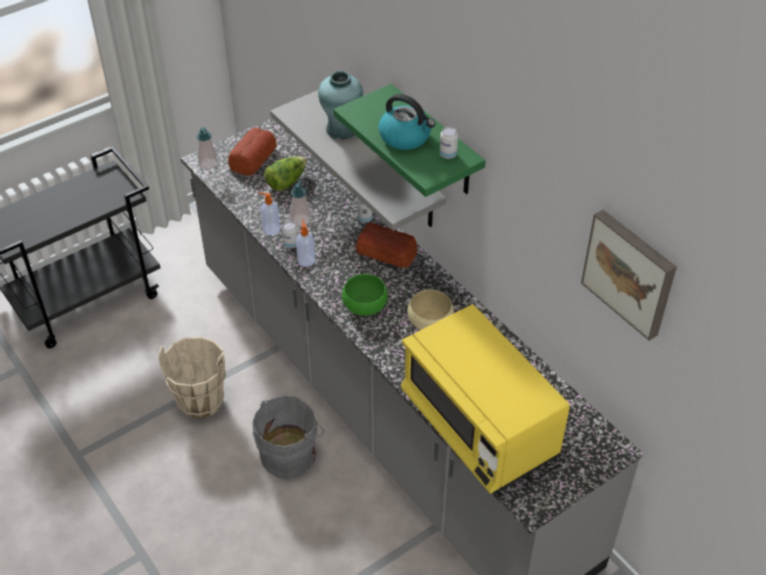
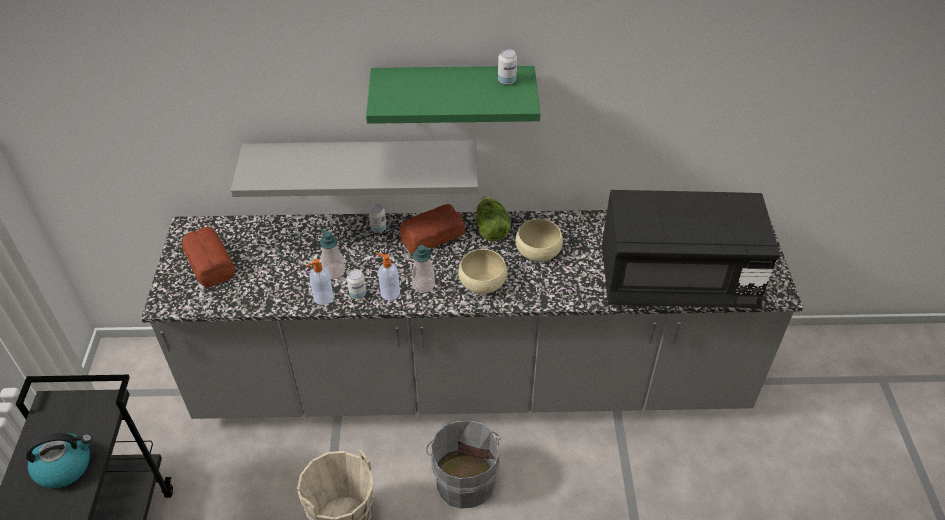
camera: 55 degrees left, 0 degrees up
(208, 164) = (177, 300): soap dispenser -> soap dispenser (423, 285)
(286, 181) = (271, 256): lettuce -> lettuce (491, 228)
(342, 130) = (318, 157): turquoise vase -> none
(364, 304) = (482, 281): green bowl -> beige bowl
(406, 137) = (457, 92): kettle -> kettle (65, 466)
(479, 425) = (677, 281): yellow microwave -> black microwave
(630, 272) = (741, 58): picture -> none

